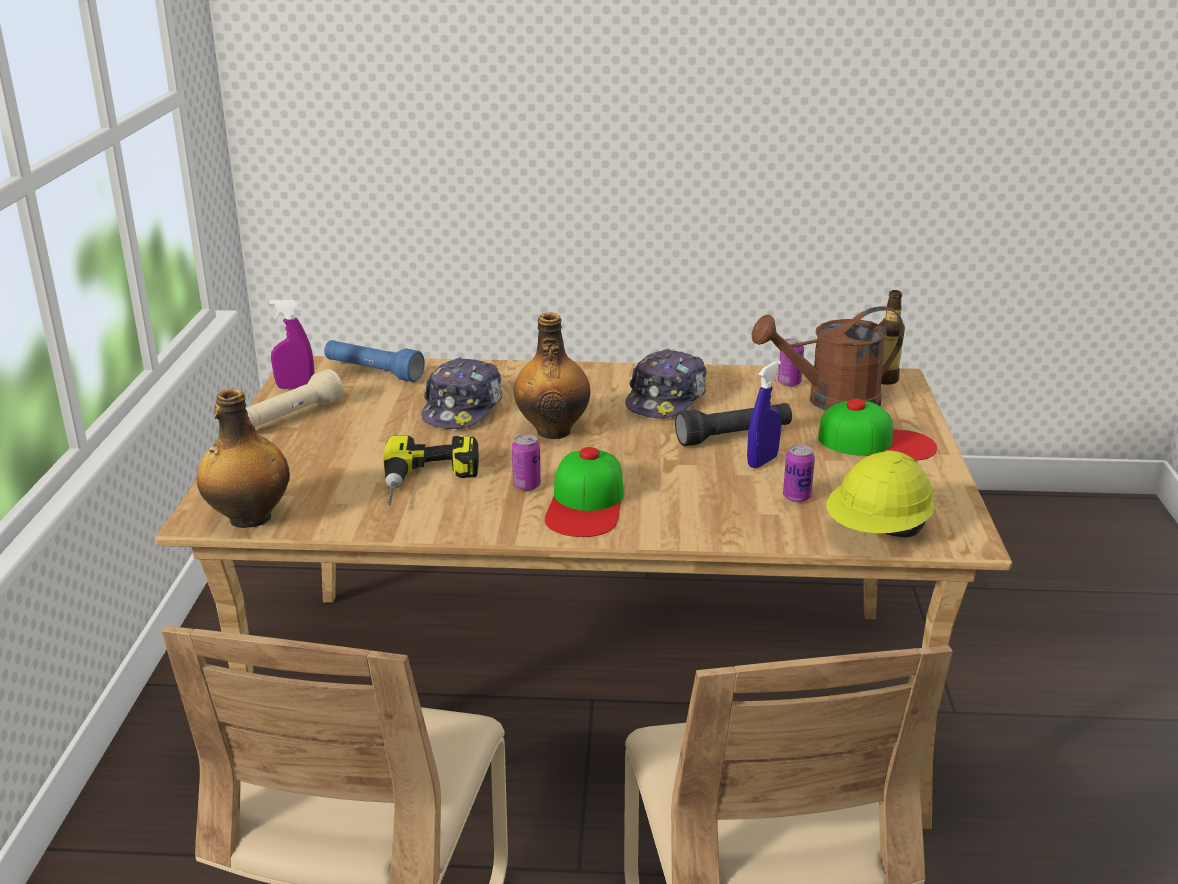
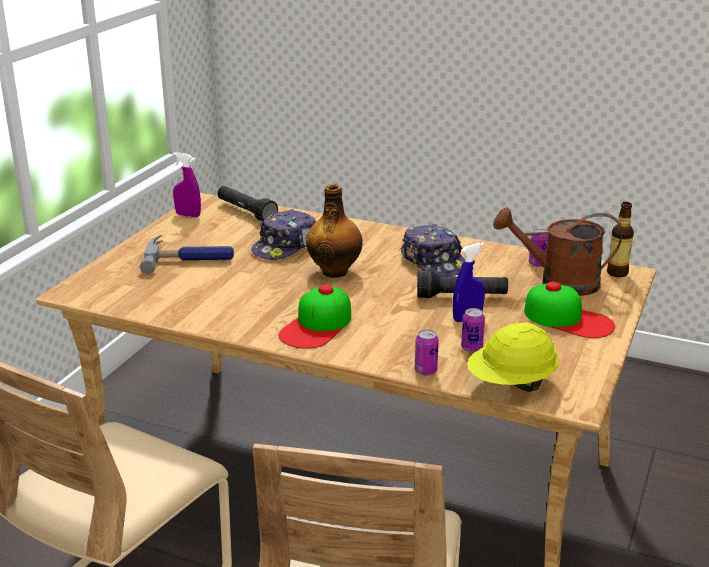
camera: 20 degrees right, 0 degrees up
(249, 519) = (97, 296): bottle -> none
(291, 417) = (170, 235): beige flashlight -> none
(343, 444) = (189, 258): none -> hammer
(373, 372) = (246, 212): blue flashlight -> black flashlight
(429, 482) = (225, 292): power drill -> none
(526, 486) = (286, 306): can -> can (425, 371)
(666, 399) = (434, 262): cap -> cap turned 75 degrees counterclockwise

